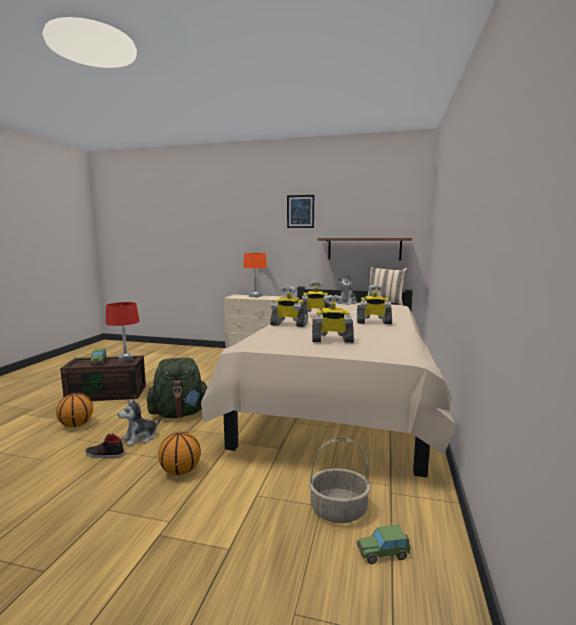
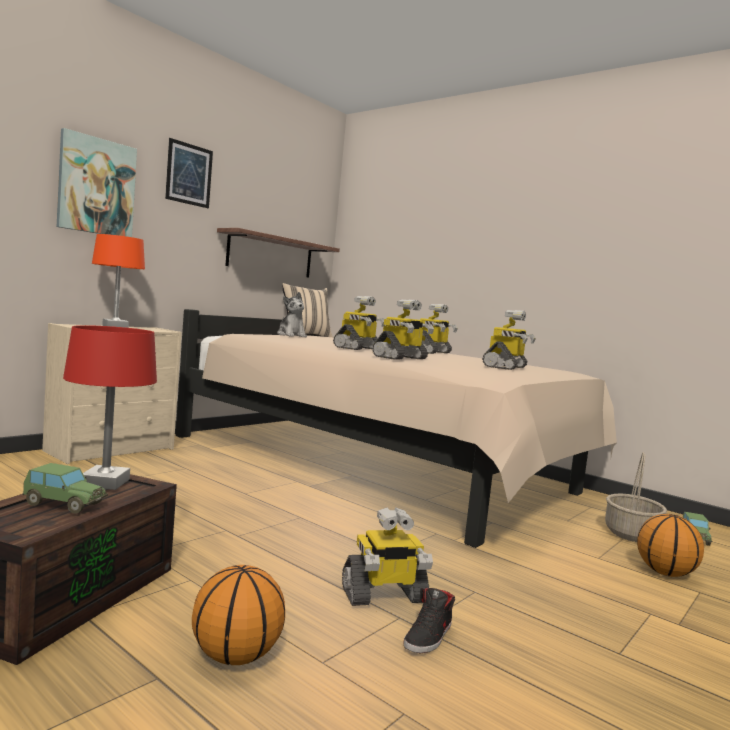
camera: 65 degrees left, 5 degrees down
(140, 438) = (384, 595): plush toy -> toy robot
(180, 414) = (312, 549): green backpack -> none
(180, 471) = (524, 585): basketball -> basketball (665, 573)
(252, 230) = (96, 186): none -> picture

